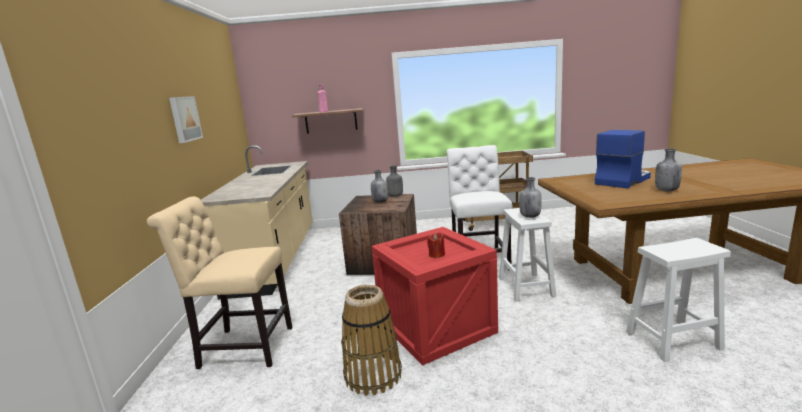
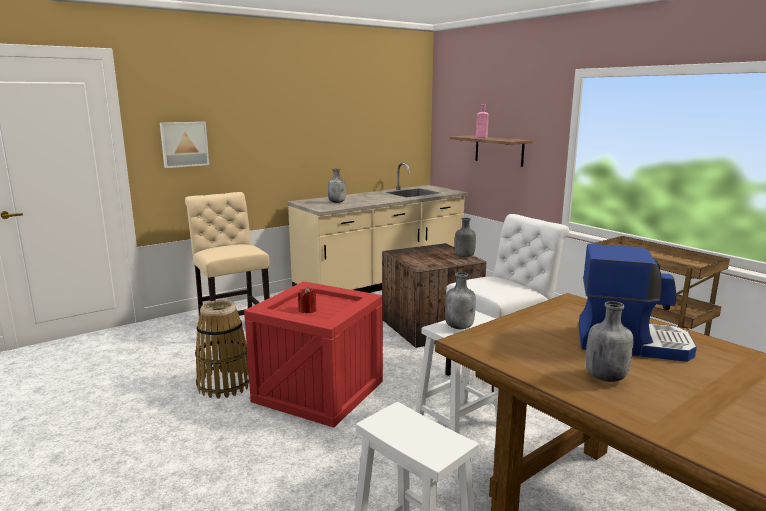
camera: 55 degrees right, 0 degrees up
(184, 119) = (305, 127): picture -> picture (184, 144)
(380, 201) = (435, 255): grey bottle -> grey bottle (337, 202)

